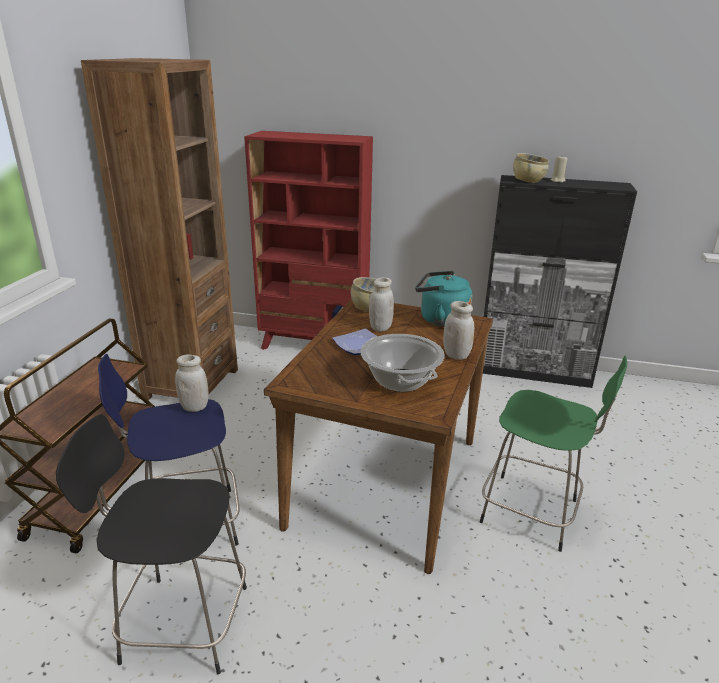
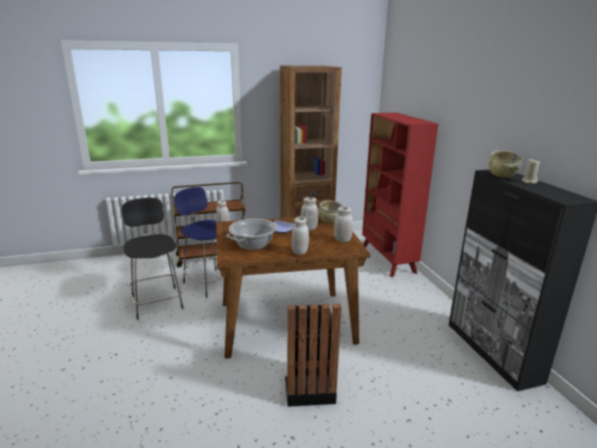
camera: 60 degrees right, 5 degrees down
(440, 320) = (342, 240): turquoise kettle -> white jar
(533, 513) = (308, 387): green stool -> black trash can

